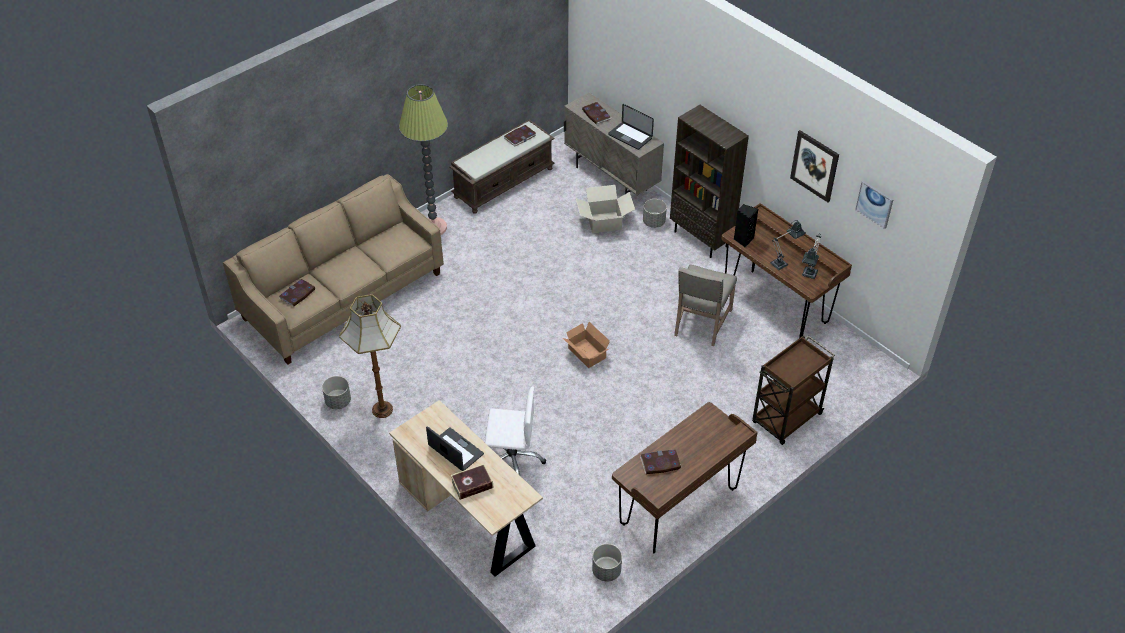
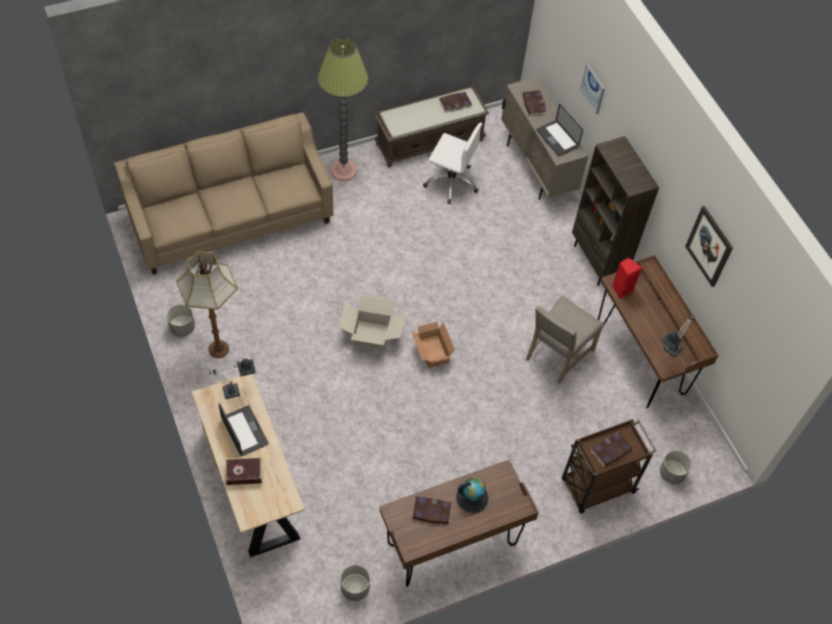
camera: 15 degrees right, 10 degrees up
(297, 294) = (175, 213): book -> book (611, 450)
(512, 460) = (316, 442): white office chair -> white office chair (451, 182)
(604, 222) = (509, 214): cardboard box -> cardboard box (371, 335)
(654, 222) = (558, 229): grey planter -> grey planter (672, 473)
(691, 441) = (472, 497): none -> globe
(743, 239) = (621, 289): black speaker -> red speaker
(782, 262) = (649, 328): table lamp -> table lamp (235, 390)
(874, 204) = (752, 311): picture -> picture (593, 88)

